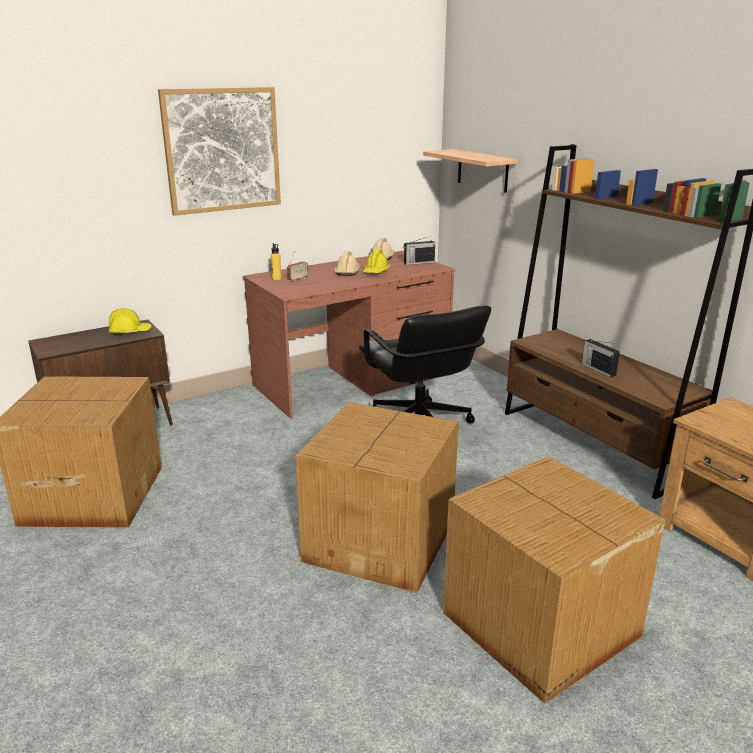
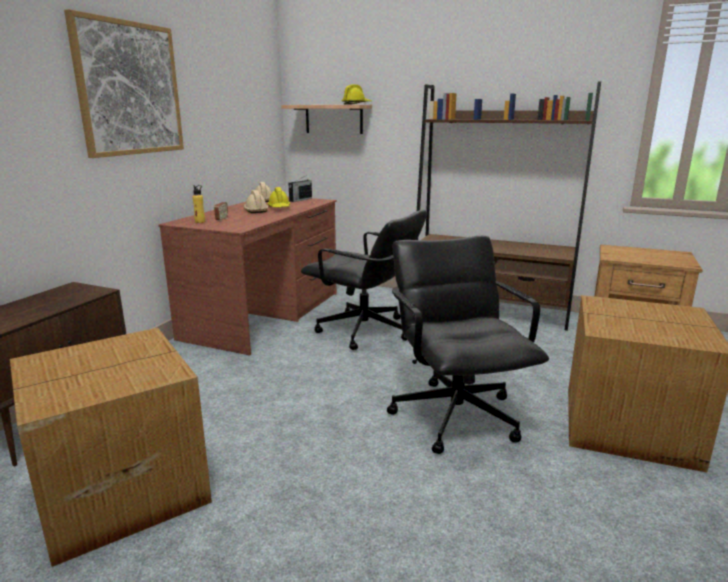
camera: 35 degrees left, 5 degrees down
(130, 332) = (72, 294): yellow hard hat -> yellow hard hat (356, 104)
(382, 540) = (456, 415): cardboard box -> black office chair
(598, 369) = (497, 249): radio -> none

